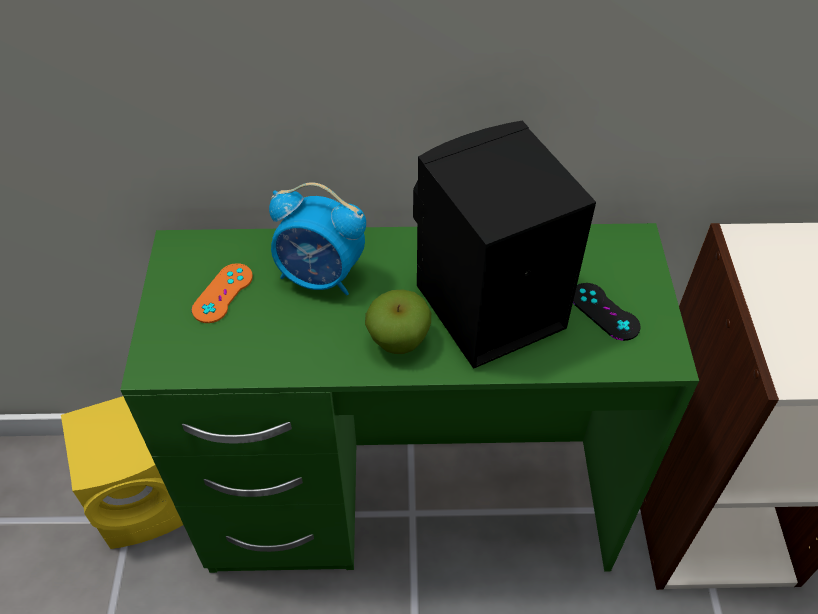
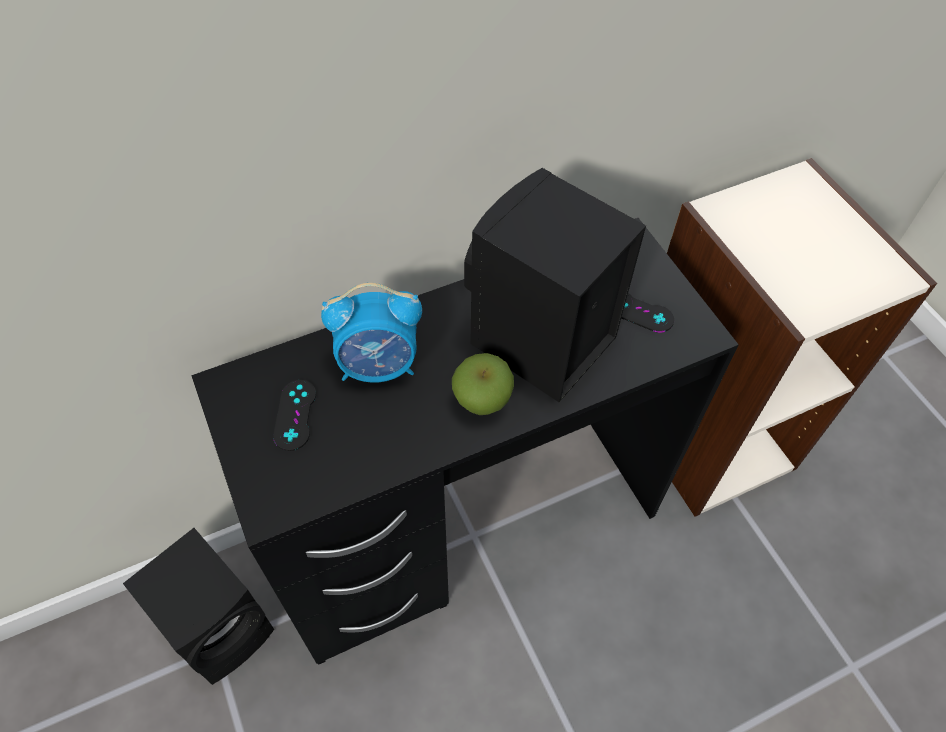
camera: 25 degrees left, 5 degrees up
(145, 500) = (223, 625): yellow speaker -> black speaker
(223, 293) = (295, 415): orange game controller -> black game controller
(409, 503) = (467, 527): green desk -> black desk

